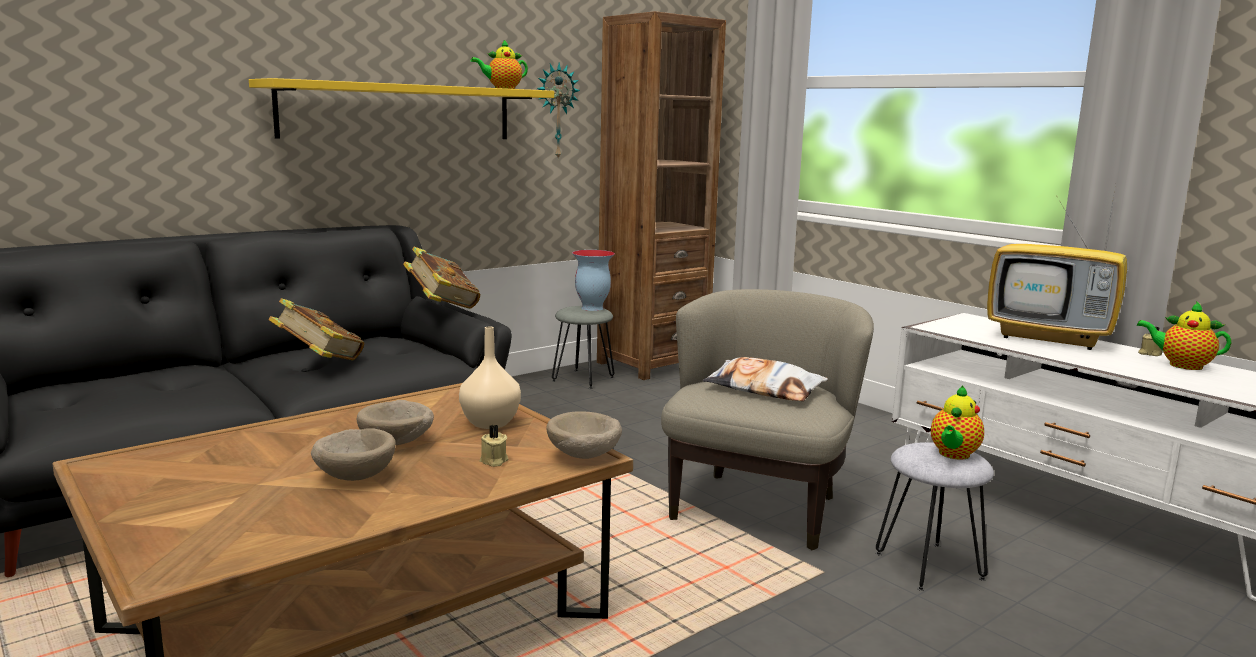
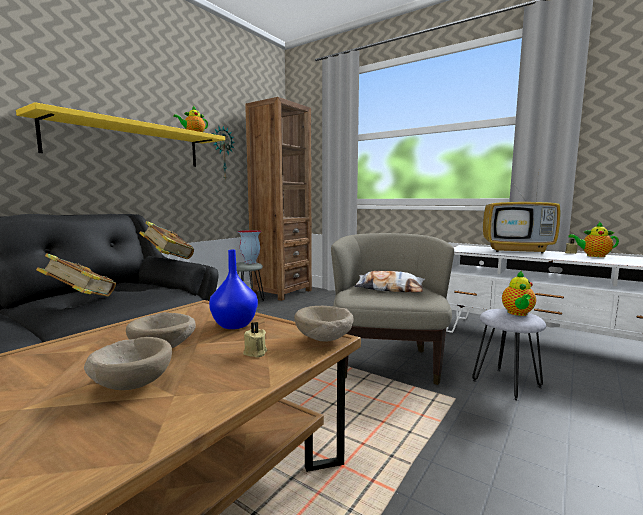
camera: 15 degrees left, 5 degrees down
(489, 423) = (233, 325): beige vase -> blue vase

